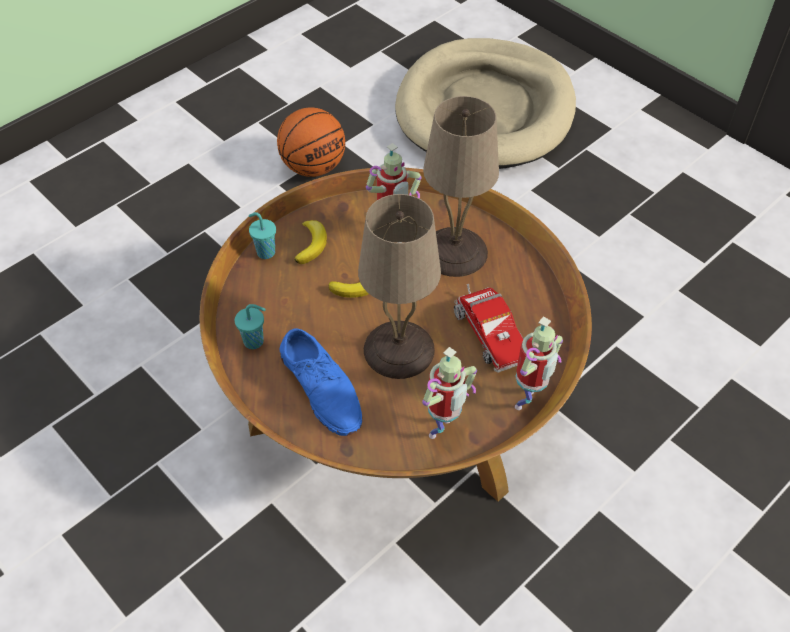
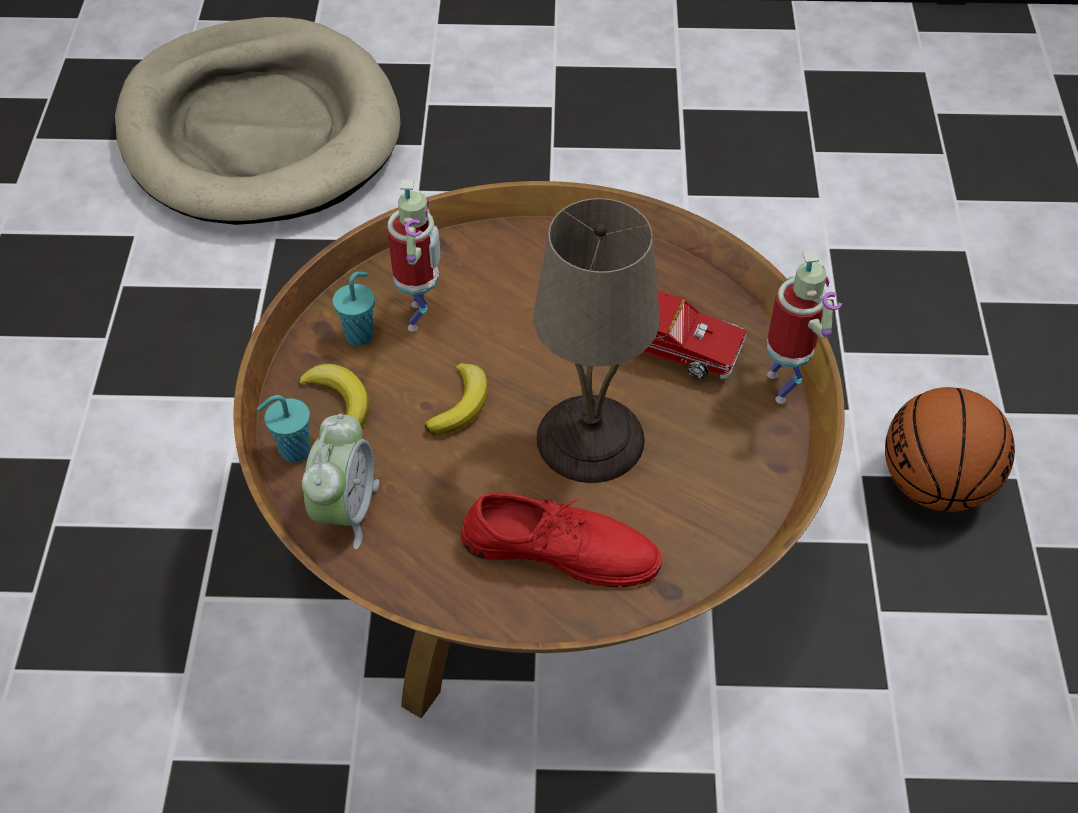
camera: 45 degrees left, 0 degrees up
(255, 295) = (345, 510): none -> alarm clock
(255, 341) = (416, 563): turquoise cup -> turquoise cup (360, 334)
(313, 167) = (115, 340): basketball -> basketball (935, 484)
(322, 387) = (561, 548): blue shoe -> red shoe
(443, 431) = (741, 486): toy robot -> none
(456, 251) = (517, 285): beige table lamp -> none

